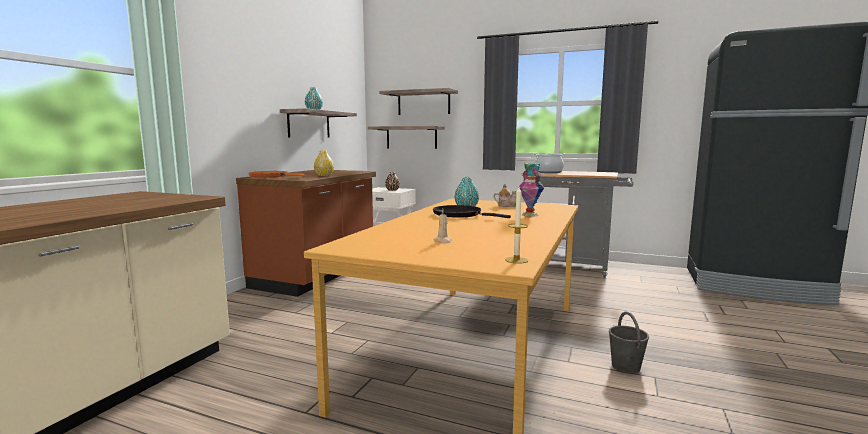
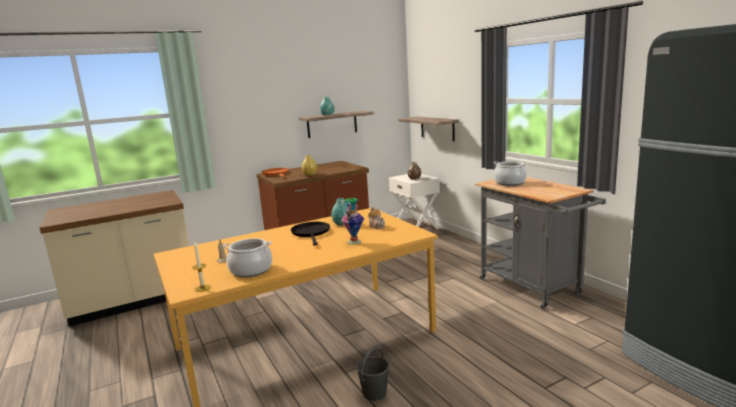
camera: 40 degrees right, 5 degrees up
(423, 103) = (444, 95): shelf -> none
(511, 241) = (251, 270): none -> cooking pot

